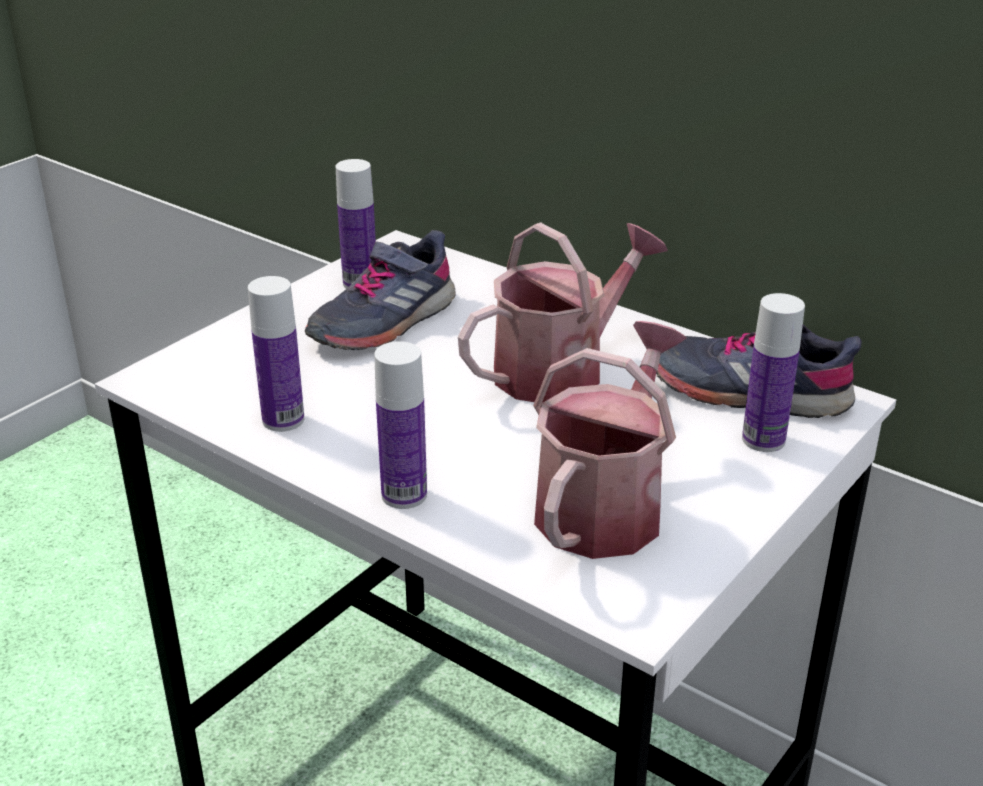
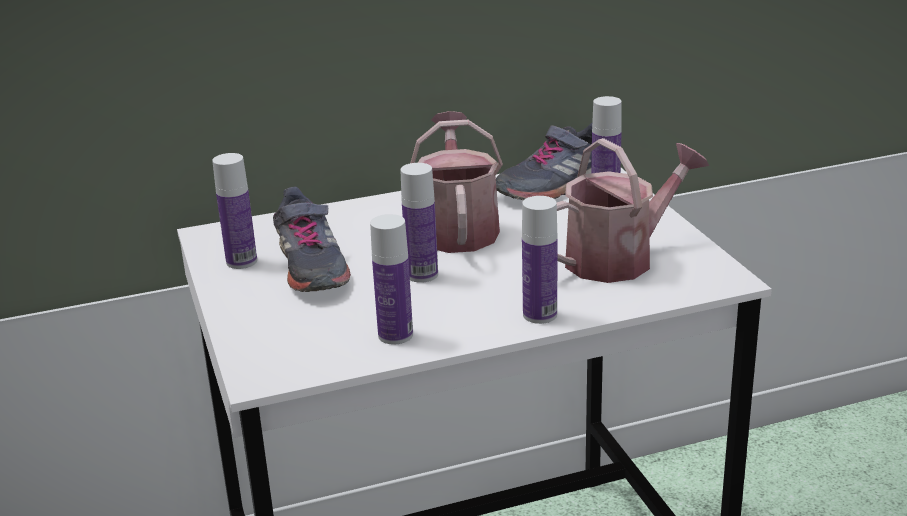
camera: 55 degrees left, 5 degrees down
(427, 387) = (422, 275): none -> bottle
(605, 505) = (619, 258): watering can -> watering can turned 90 degrees clockwise

